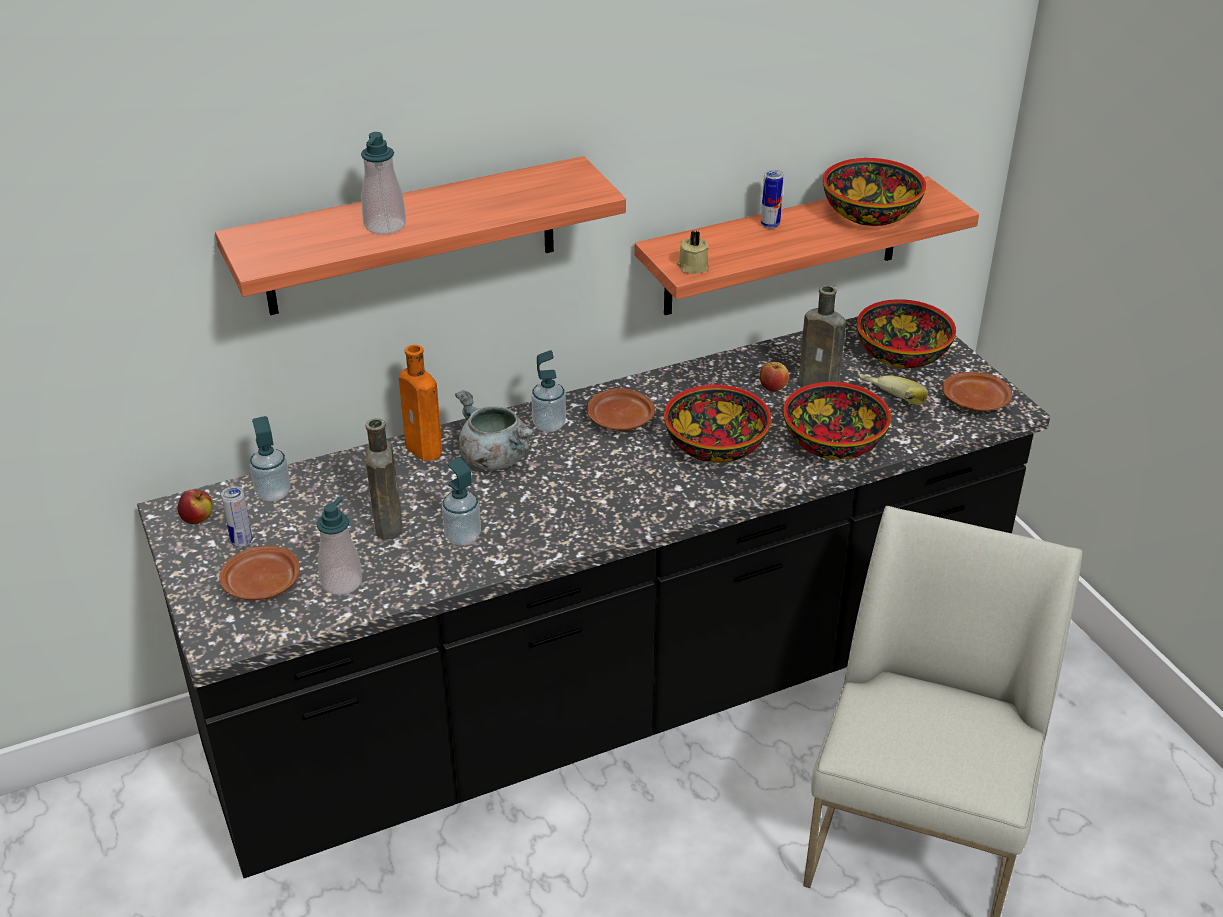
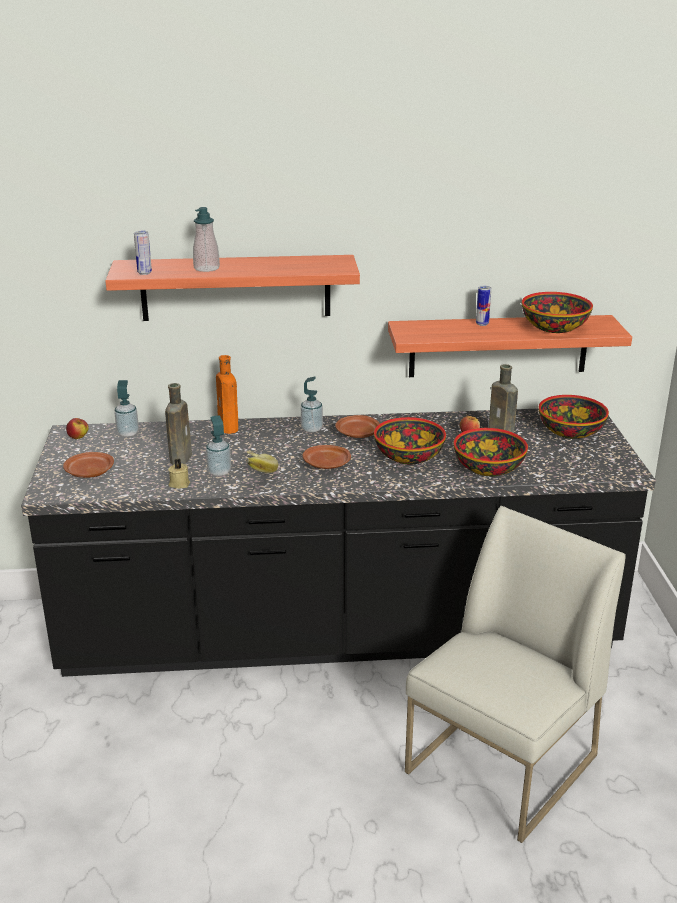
camera: 20 degrees right, 10 degrees down
(242, 542) = (94, 451): can -> can (144, 273)
(342, 582) = (134, 480): soap dispenser -> none
(494, 458) = (266, 439): grey cooking pot -> none
(692, 267) = (414, 336): beige candle -> beige candle (179, 483)
(888, 406) = (541, 455): banana -> banana (255, 473)
(976, 402) = (605, 463): brown plate -> brown plate (327, 464)

